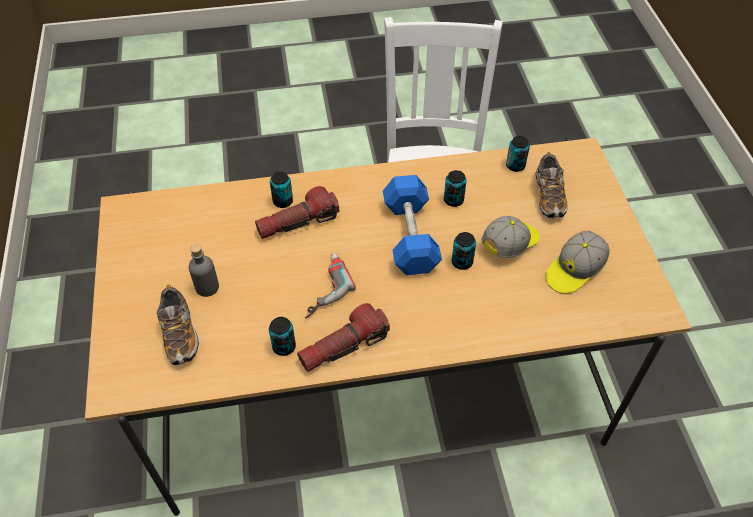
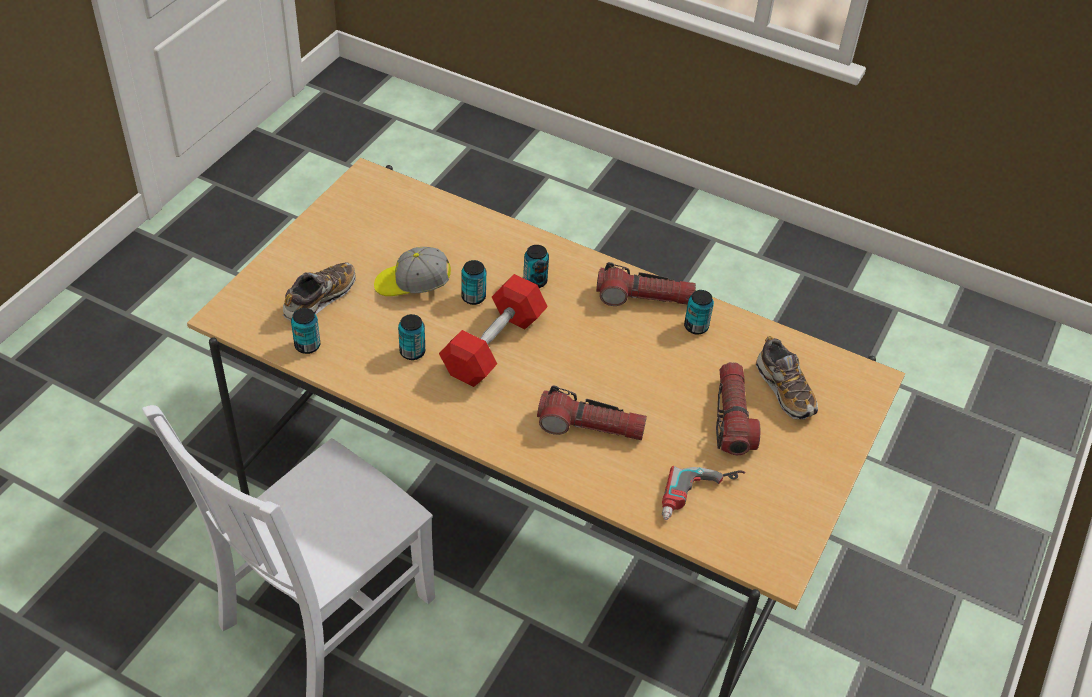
camera: 145 degrees left, 5 degrees down
(180, 334) = (785, 390): shoe -> shoe turned 135 degrees clockwise
(207, 287) = (732, 418): grey bottle -> flashlight
(283, 201) = (586, 461): can -> can (535, 281)
(322, 287) = (621, 352): power drill -> power drill (701, 499)
(410, 236) = (493, 345): blue dumbbell -> red dumbbell
(574, 270) = (388, 236): cap -> none

